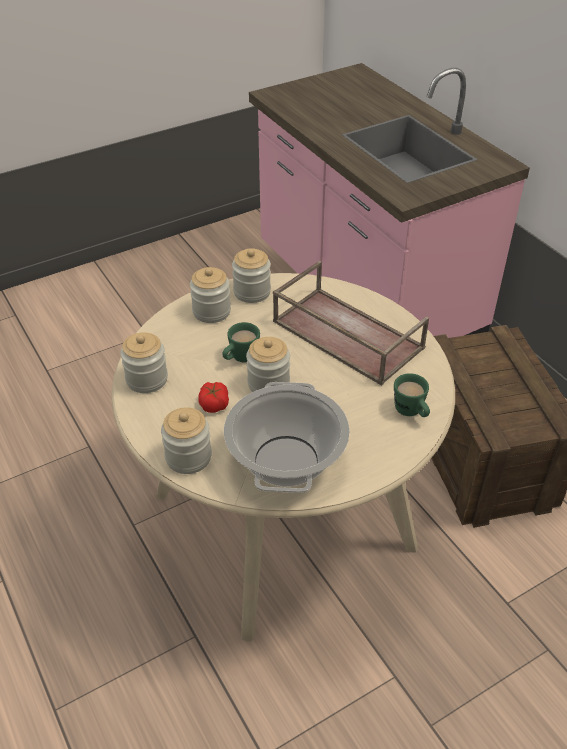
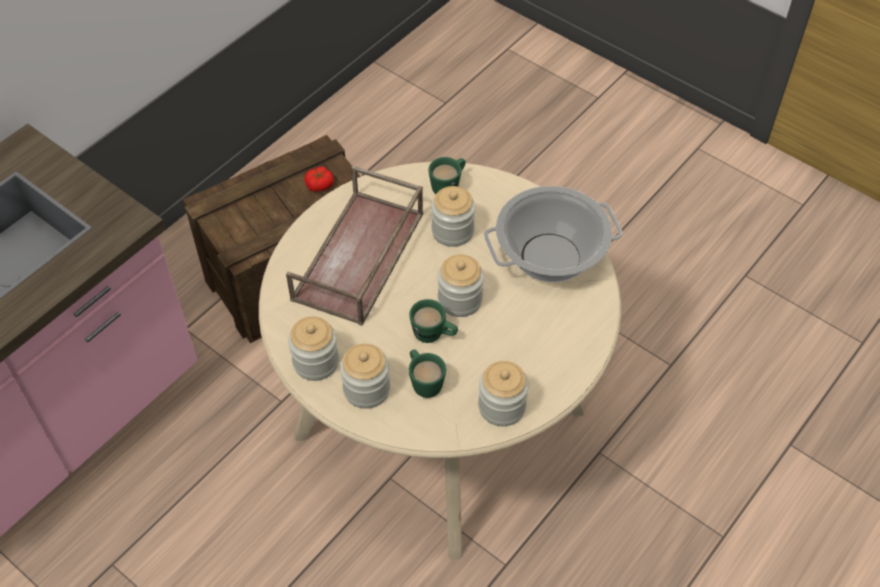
camera: 110 degrees left, 10 degrees up
(188, 457) = (583, 330): jar -> jar (452, 231)
(199, 342) = (424, 382): none -> green mug
(214, 404) = (508, 335): tomato -> tomato (319, 185)

